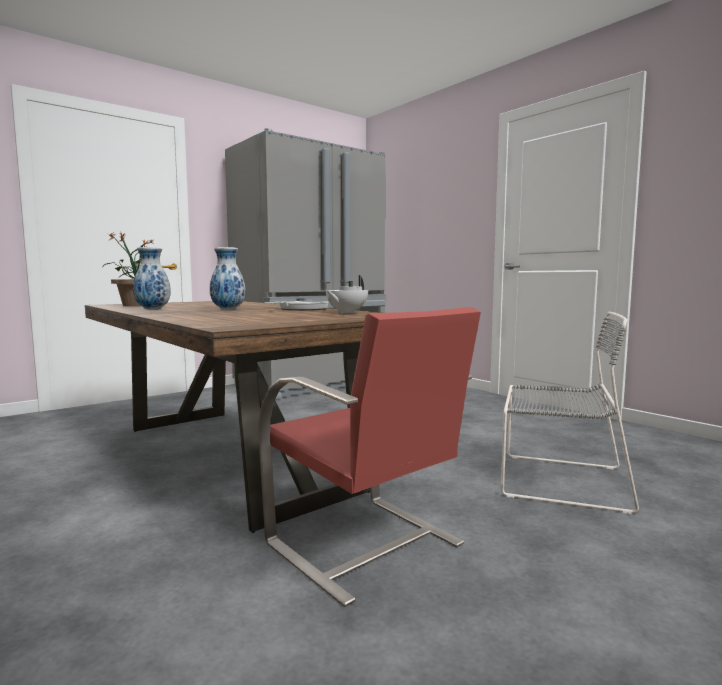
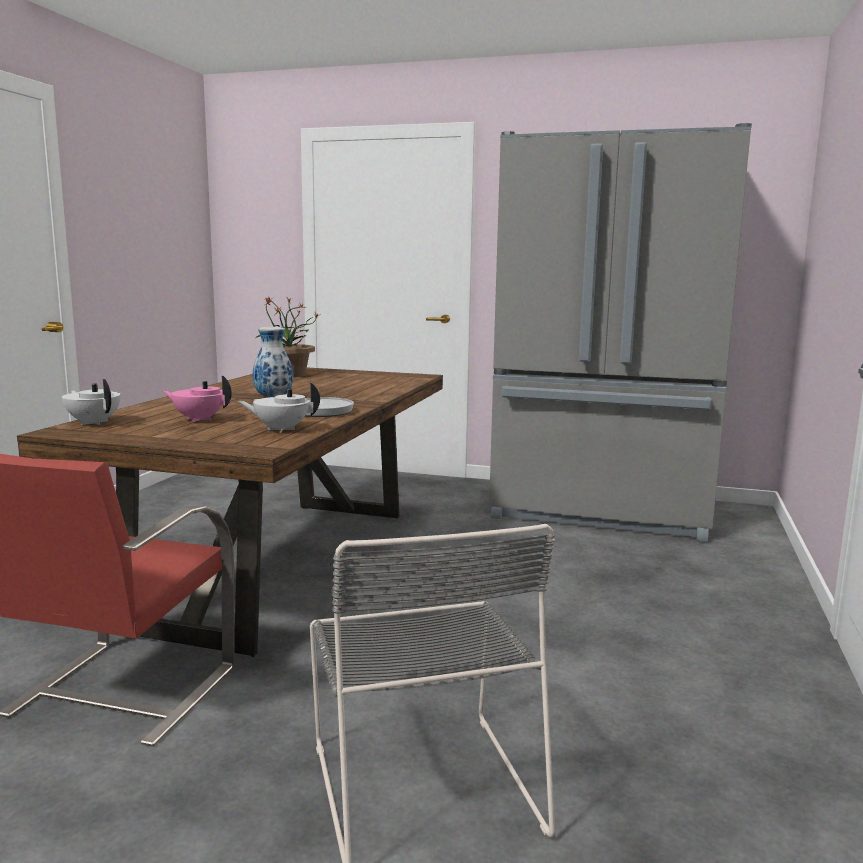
camera: 55 degrees right, 5 degrees up
(152, 309) = (240, 386): vase -> none
(212, 323) = (93, 422): none -> white teapot
(268, 316) = (199, 419): none -> pink teapot

